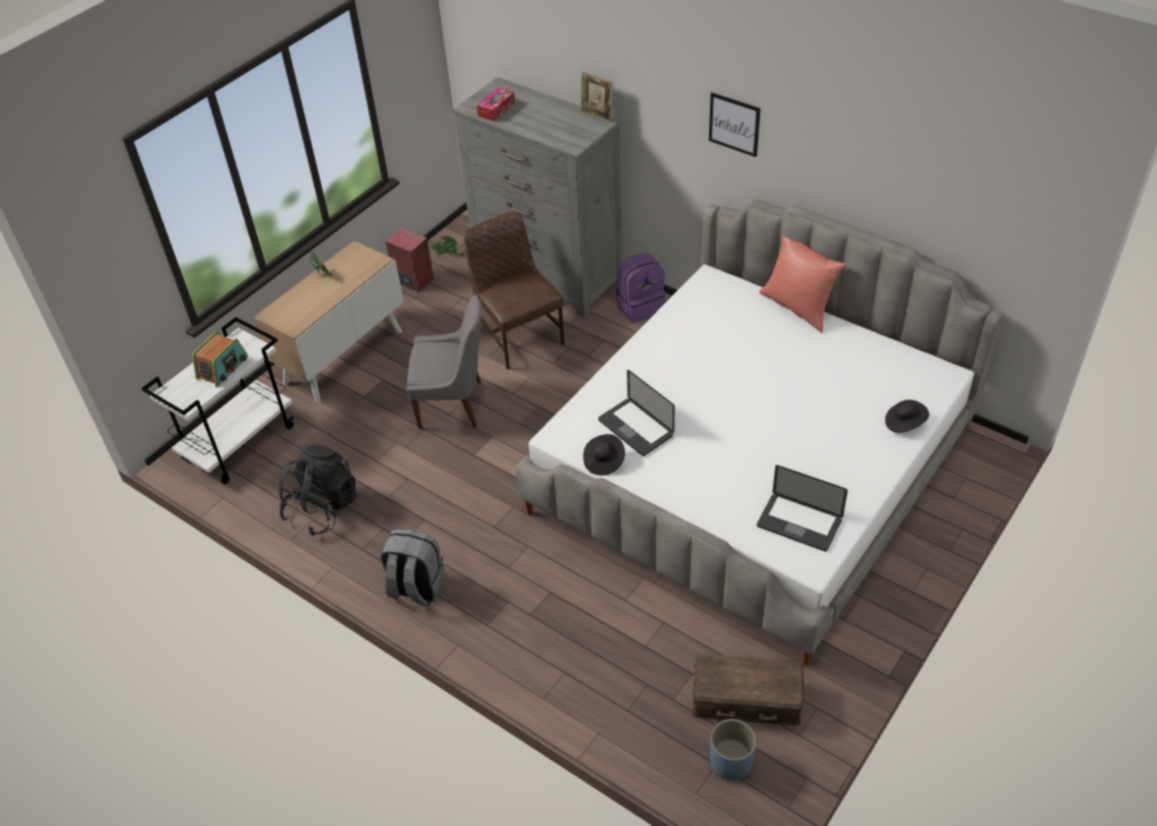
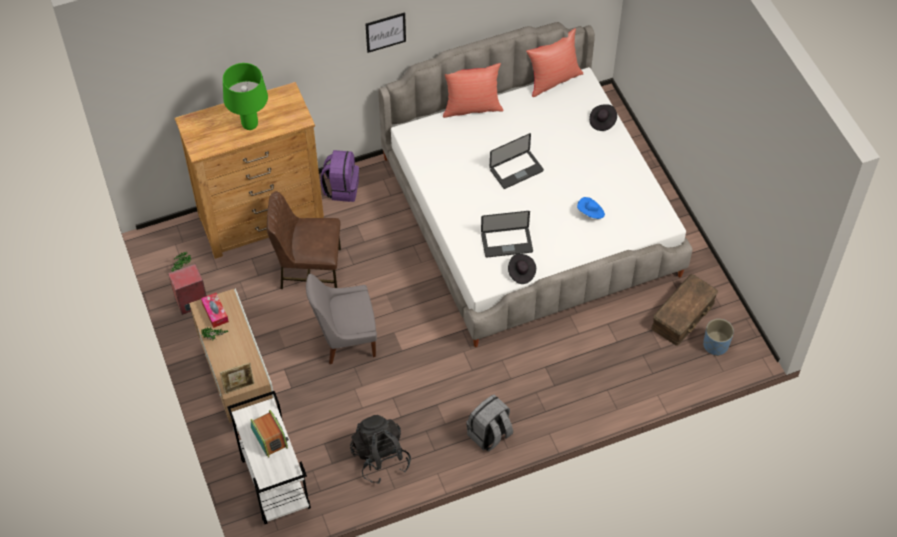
camera: 60 degrees left, 10 degrees up
(454, 404) = (345, 339): grey chair -> grey chair turned 135 degrees counterclockwise
(496, 109) = (217, 138): tissue box -> tissue box (215, 313)
(533, 120) = (250, 125): none -> green table lamp
(548, 275) = (262, 220): grey dresser -> brown dresser
(597, 115) = (279, 90): picture frame -> picture frame (239, 387)
(753, 481) = (590, 213): none -> blue hat
(799, 523) = (635, 211): laptop -> laptop (516, 170)
(915, 351) = (553, 80): none -> red pillow

